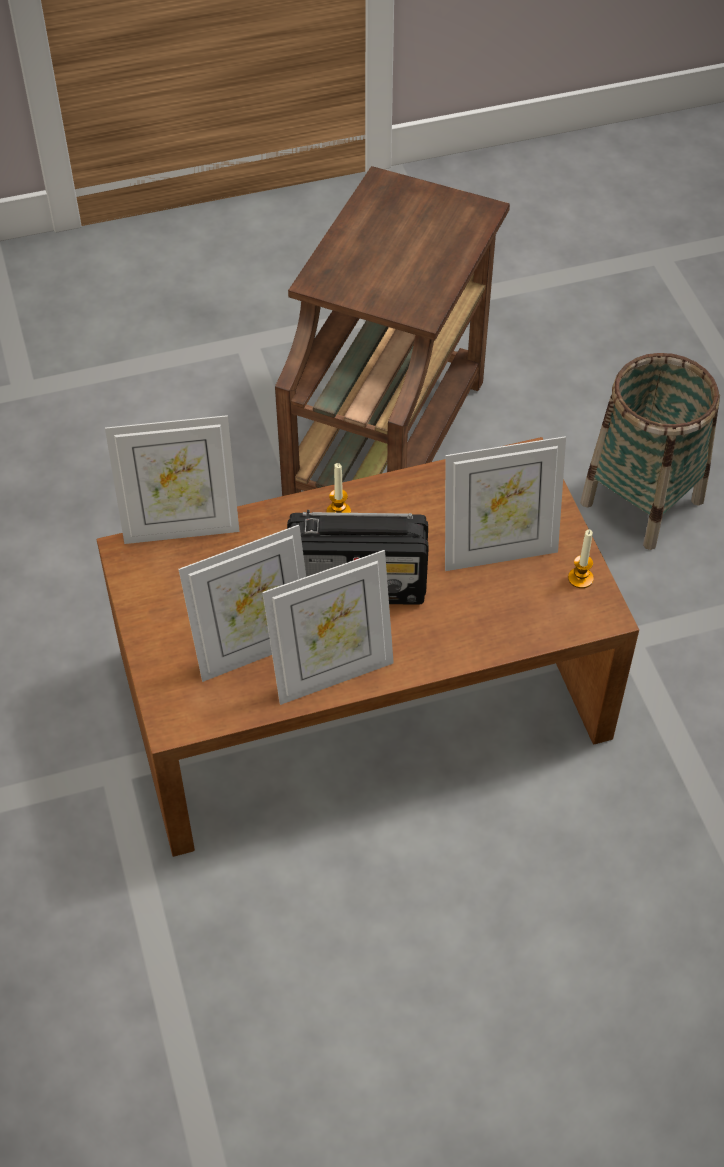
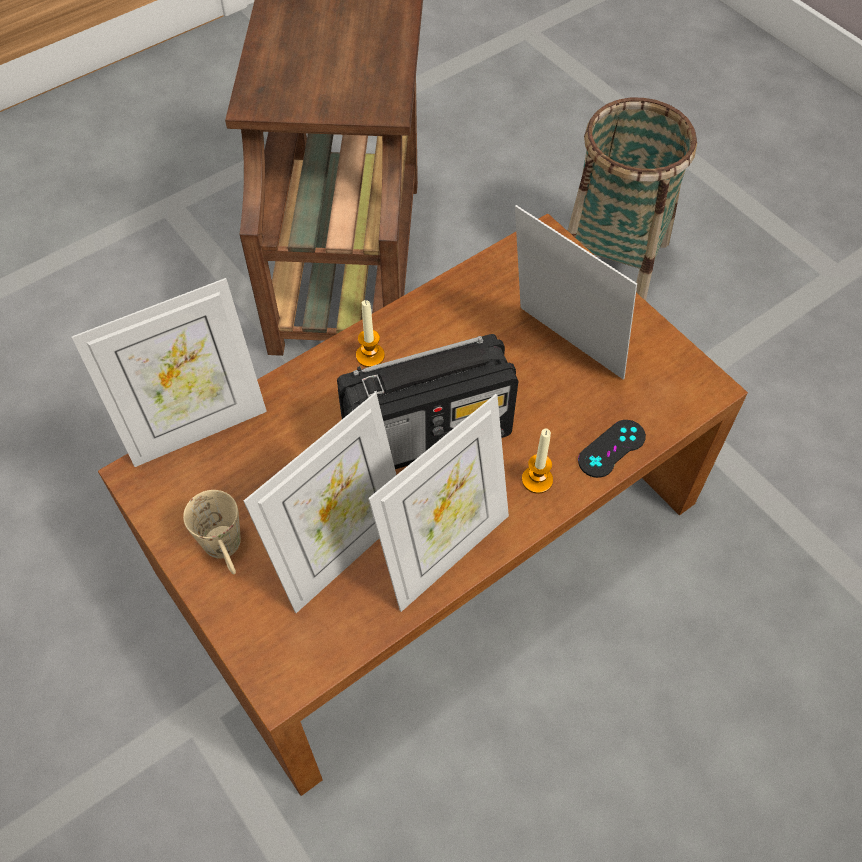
camera: 20 degrees left, 5 degrees up
(169, 624) = (226, 552): none -> beige mug
(498, 552) = (562, 350): picture frame -> picture frame turned 105 degrees counterclockwise
(501, 639) = (611, 449): none -> black game controller
(580, 578) = (661, 354): candle -> candle (537, 480)

